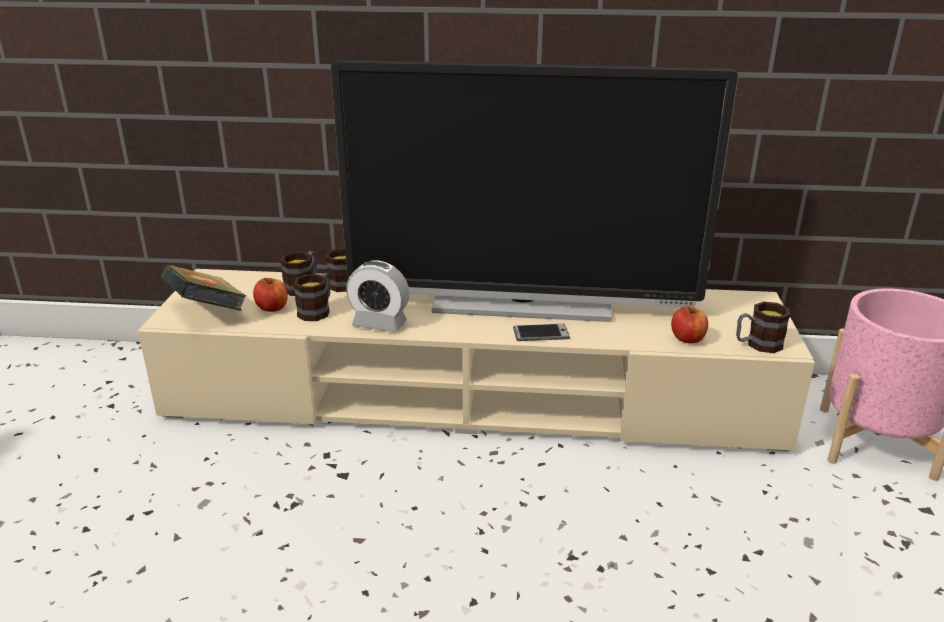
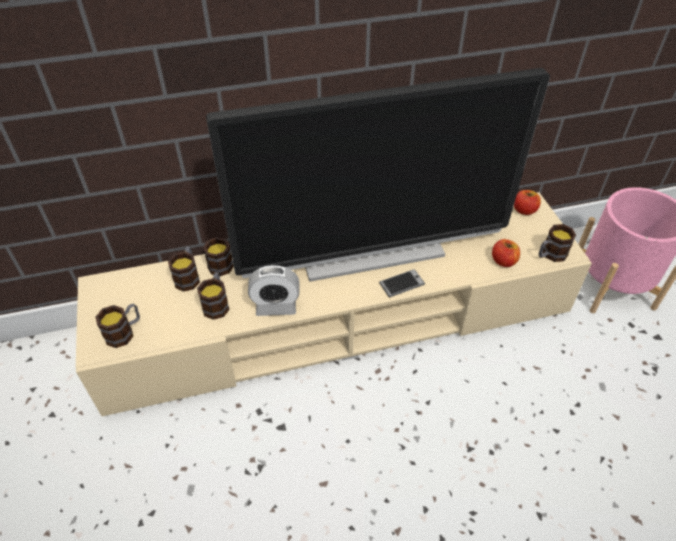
camera: 20 degrees left, 20 degrees up
(207, 313) = (124, 332): book -> mug
(272, 308) = (177, 311): apple -> apple (524, 210)

